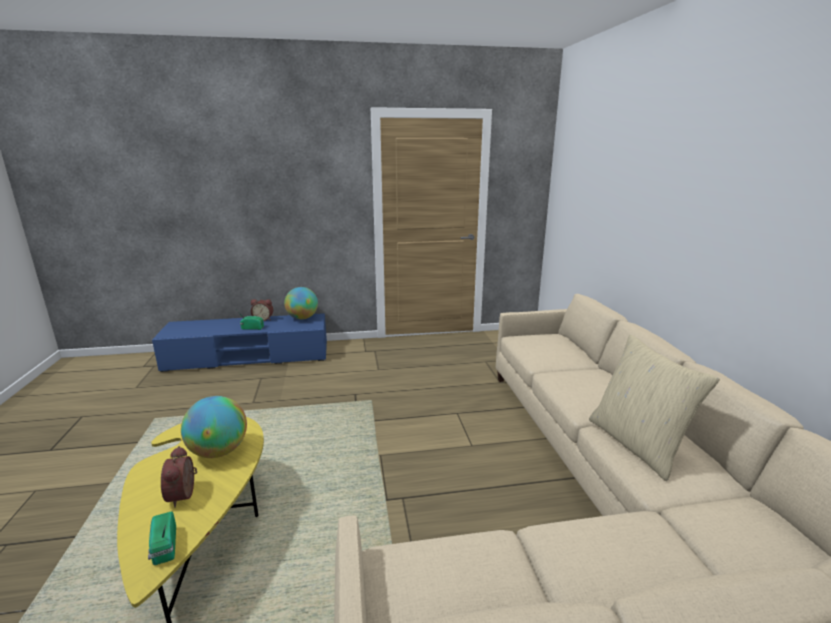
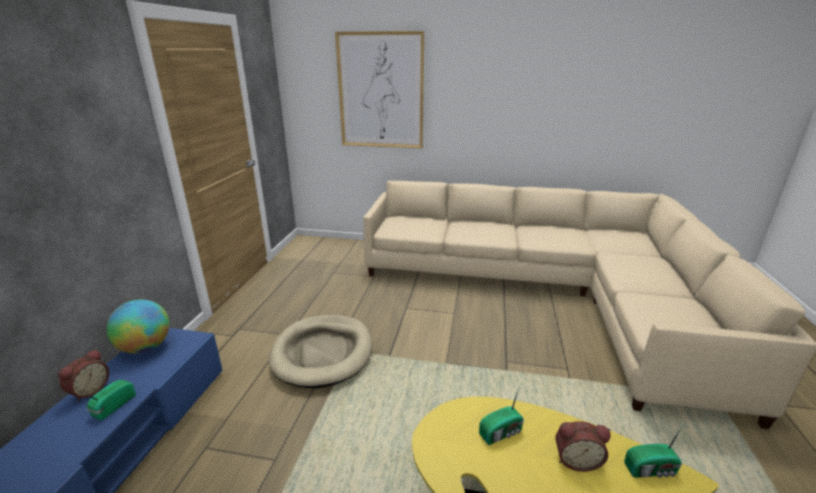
camera: 70 degrees left, 5 degrees up
(219, 451) = (502, 432): globe -> radio
(363, 389) = (323, 353): none -> beige dog bed
(607, 187) = (381, 91): none -> picture
(637, 444) = (546, 237): beige pillow -> none

